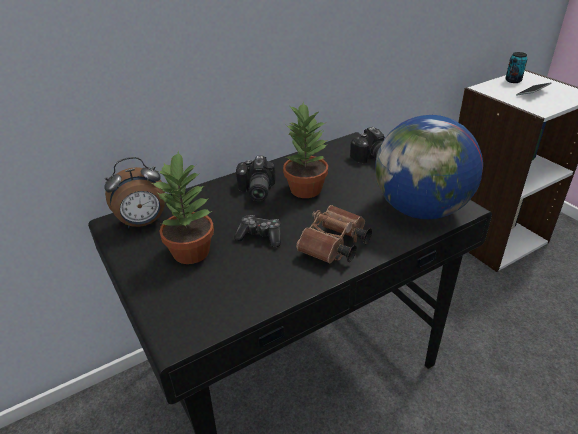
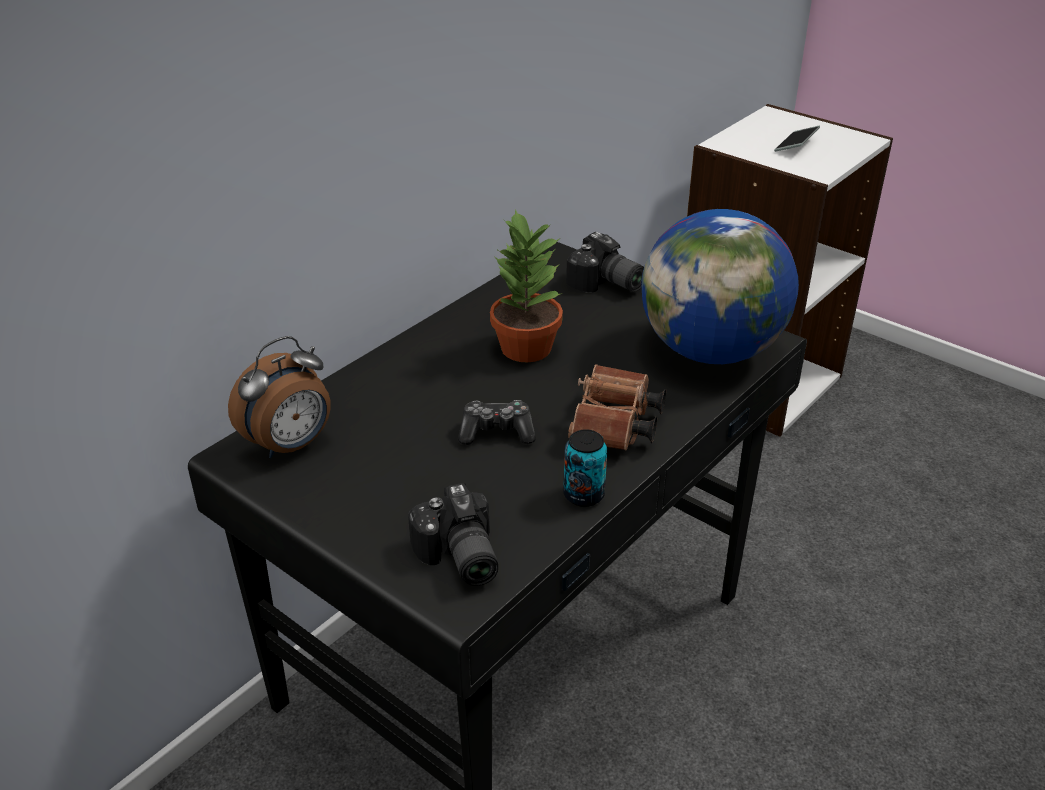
camera: 20 degrees left, 0 degrees up
(192, 251) = (403, 474): potted plant -> none
(255, 191) = (446, 363): camera -> camera (457, 558)
(513, 80) = (760, 126): can -> can (583, 495)

